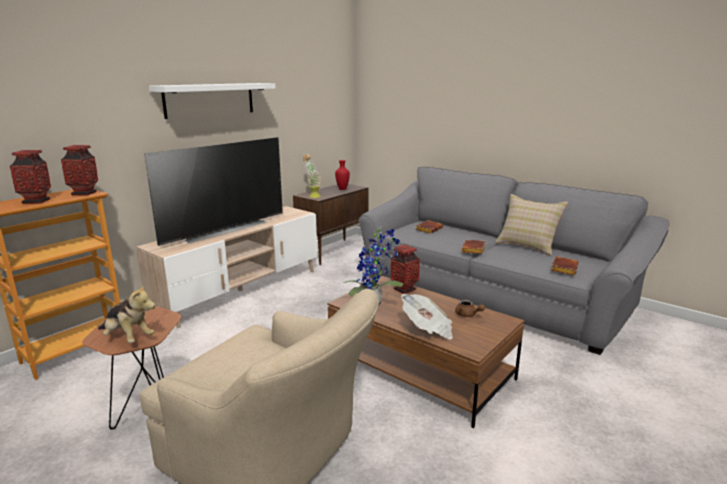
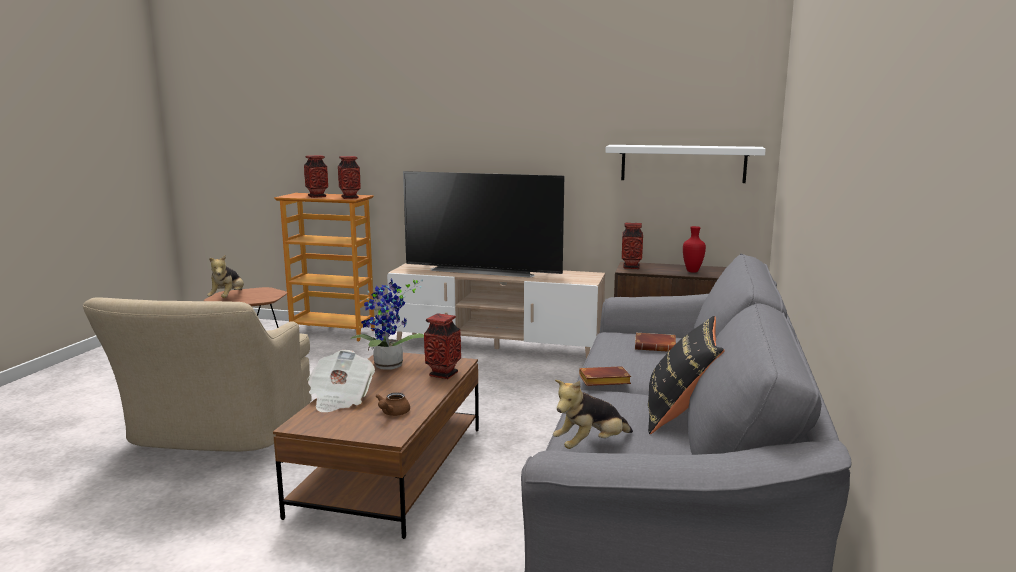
camera: 65 degrees right, 5 degrees down
(210, 99) = (510, 125): white shelf -> white shelf (683, 163)
(312, 196) = (631, 267): potted plant -> vase
(527, 245) = (680, 414): beige pillow -> black pillow
(563, 268) = (591, 445): brown book -> plush toy

